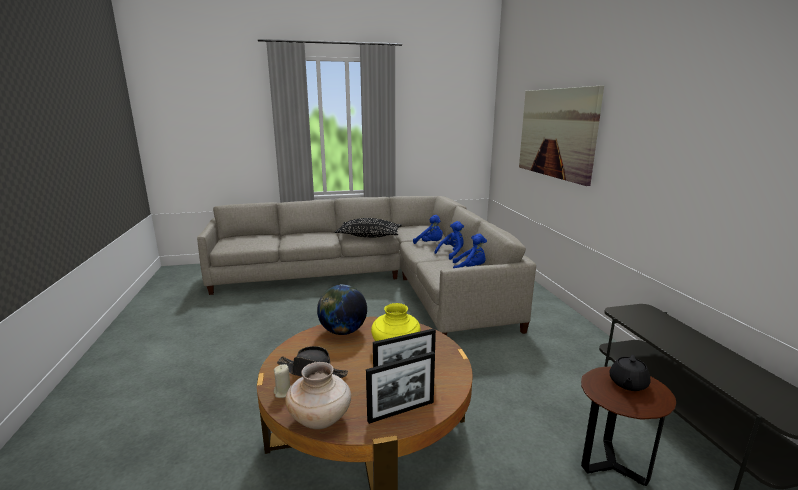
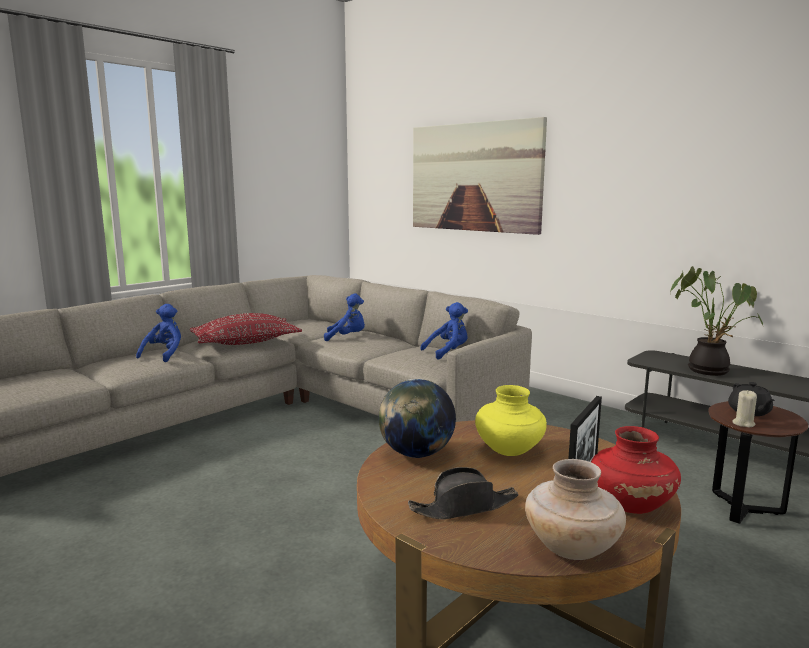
camera: 35 degrees left, 5 degrees down
(283, 392) = (474, 542): beige candle -> beige candle (743, 423)
(369, 236) = (246, 342): black pillow -> red pillow
(401, 411) = (630, 505): picture frame -> red vase
(451, 253) = (392, 343): blue plush toy -> blue plush toy (164, 355)
(670, 336) = (709, 370): none -> potted plant

